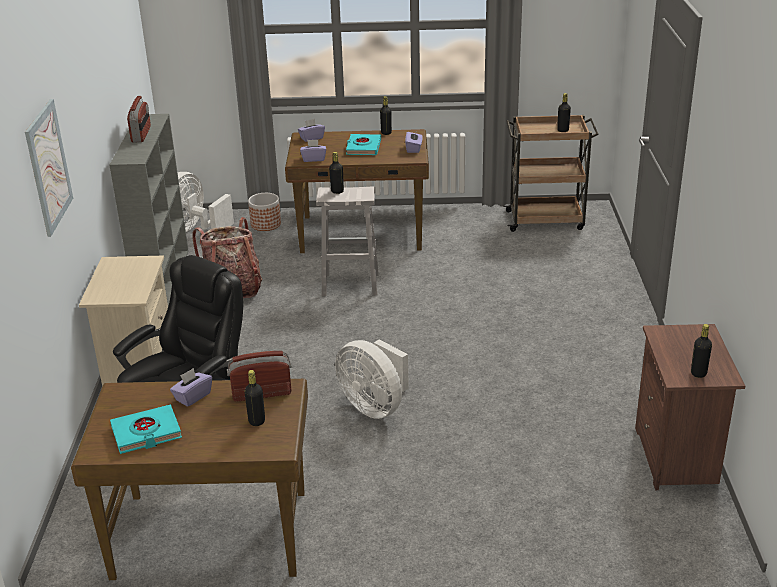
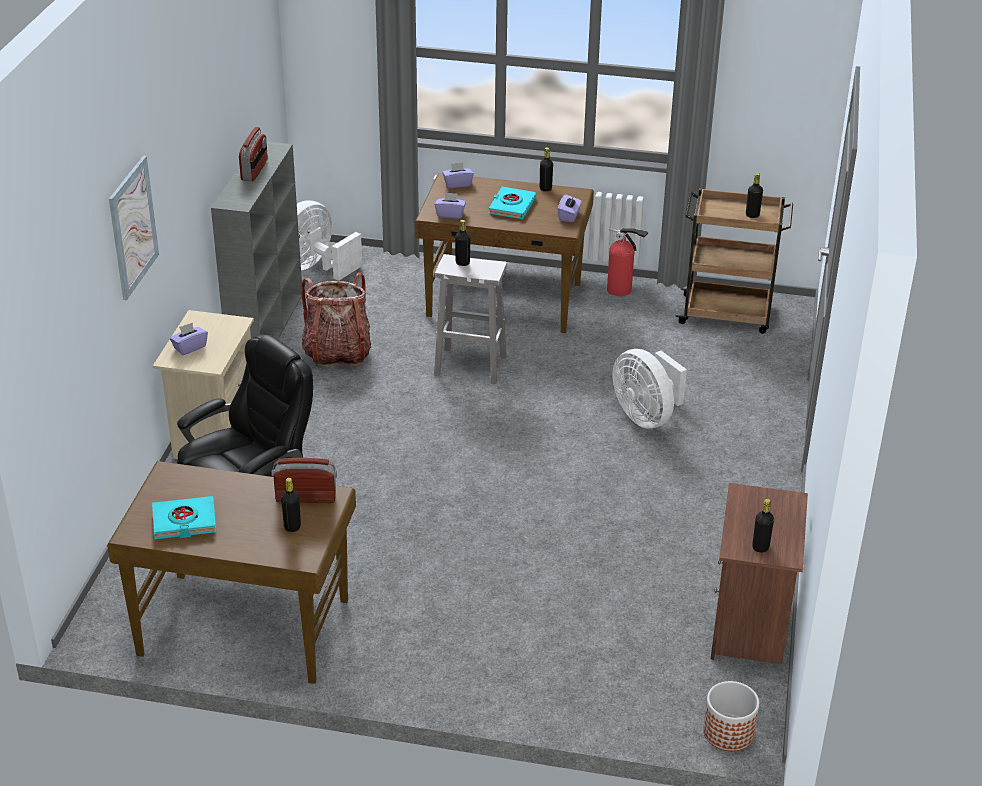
camera: 10 degrees right, 5 degrees up
(192, 396) = (238, 490): purple tissue box -> purple tissue box (189, 347)
(266, 224) = (398, 272): planter -> planter (728, 733)
(375, 406) = (450, 517): white fan -> white fan (646, 416)
(455, 214) = (621, 290): none -> fire extinguisher

